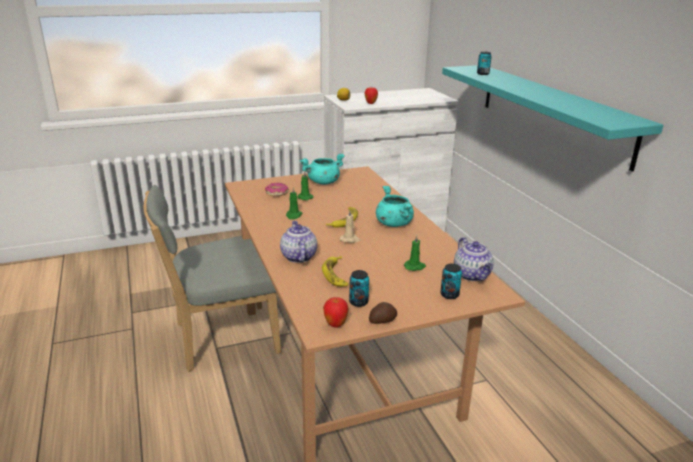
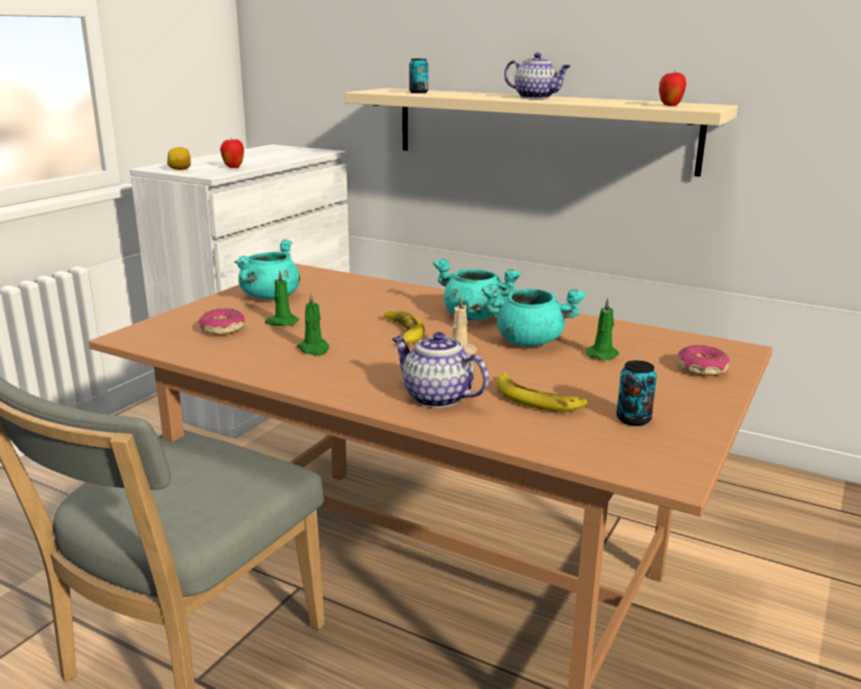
camera: 40 degrees left, 5 degrees down
(335, 324) = (669, 458): apple -> apple (670, 105)
(382, 320) = (703, 427): potato -> none
(393, 246) = (530, 341): none -> turquoise cooking pot
(449, 295) = (701, 369): can -> donut
(472, 275) = (676, 341): teapot -> teapot (536, 97)
(552, 111) = (540, 129): turquoise shelf -> beige shelf

